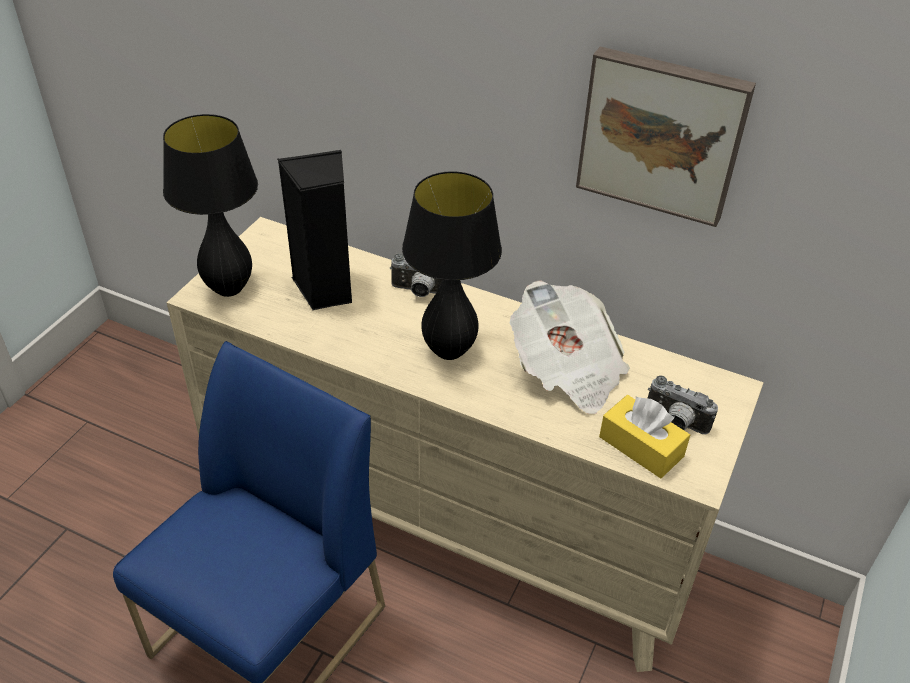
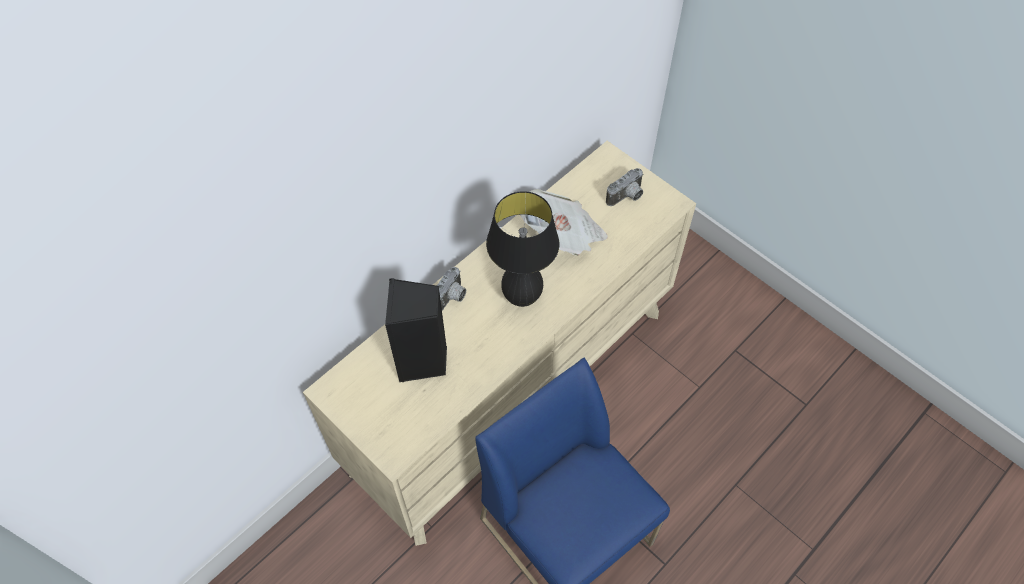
camera: 70 degrees left, 15 degrees up
(229, 289) = (394, 431): black table lamp -> none
(641, 446) = (640, 221): yellow tissue box -> none
(662, 134) = (537, 77): picture -> none

